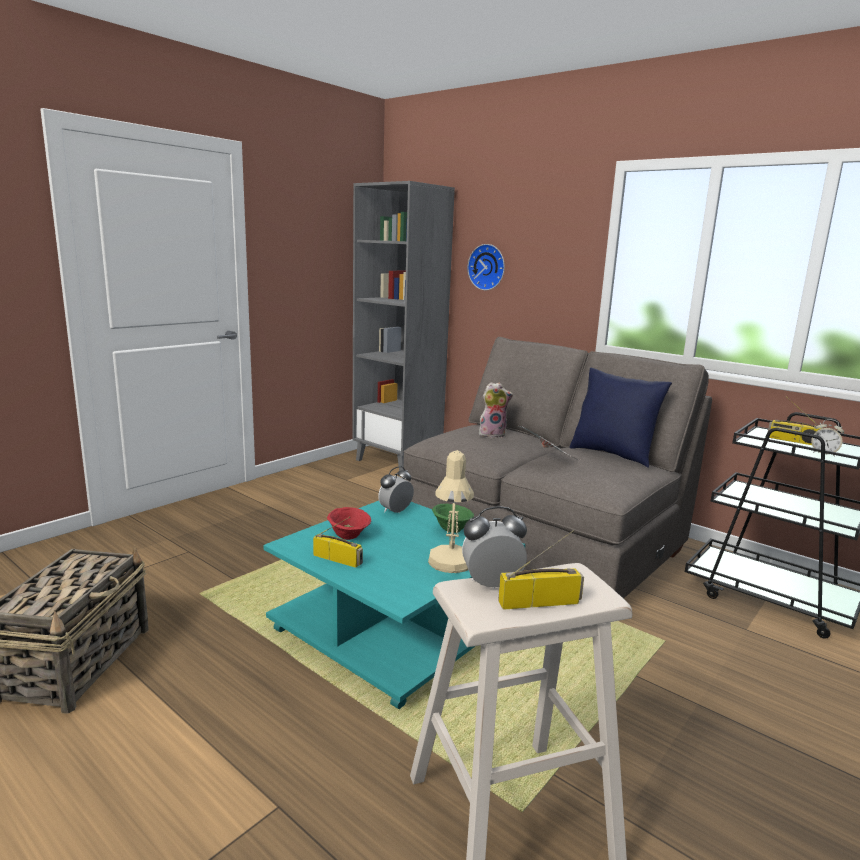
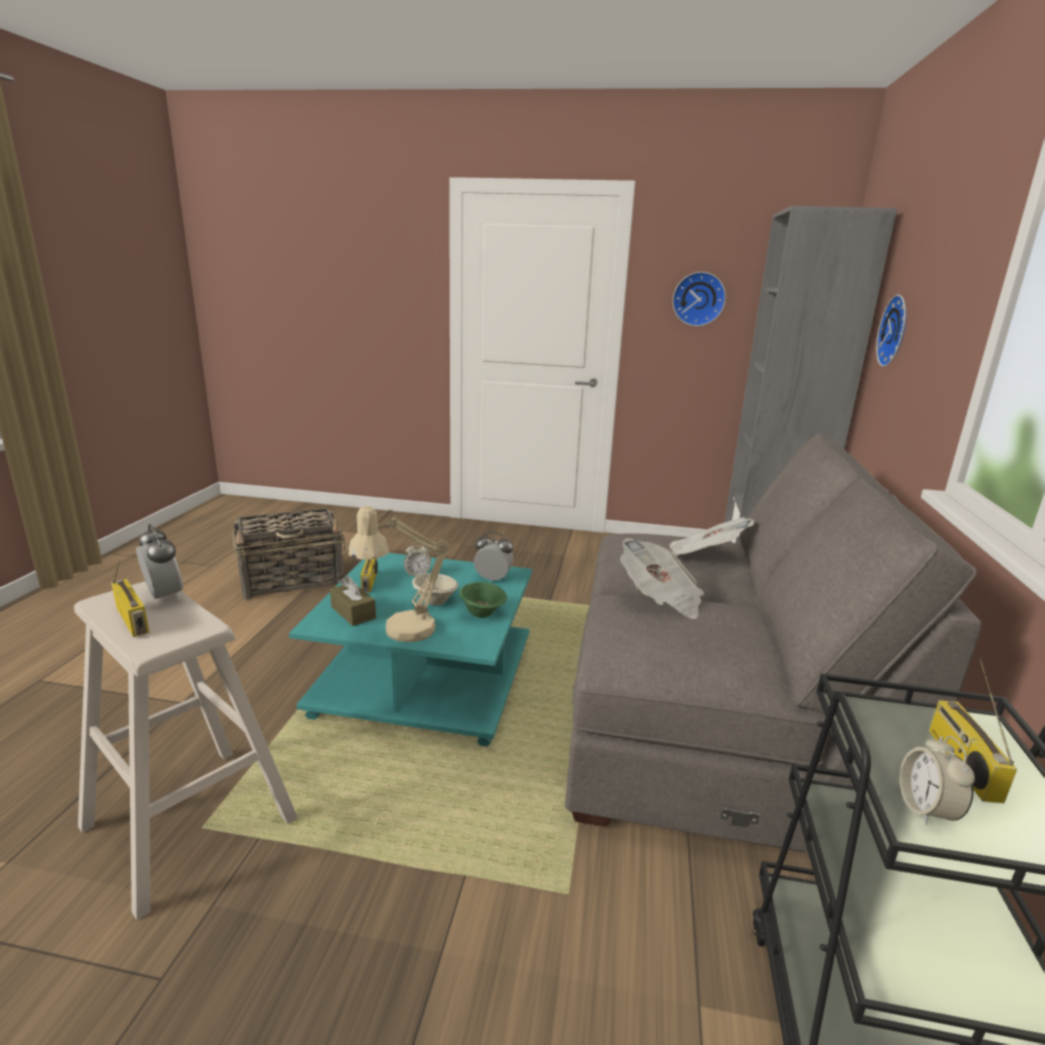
camera: 60 degrees right, 5 degrees up
(300, 250) = (698, 299): none -> wall clock
(349, 536) = (418, 574): red bowl -> alarm clock
(394, 579) = (353, 612): none -> brown tissue box
(411, 541) = (434, 601): none -> beige bowl
(492, 434) = (704, 556): plush toy -> newspaper
(613, 455) = (765, 640): blue pillow -> none

